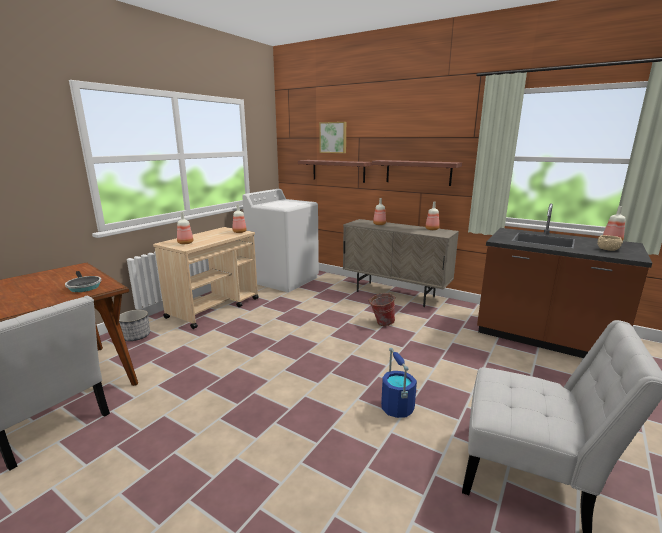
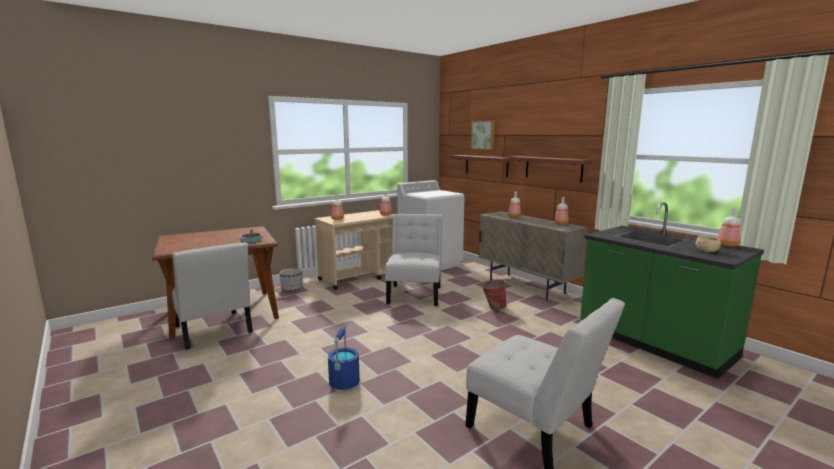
camera: 20 degrees right, 5 degrees down
(291, 319) = (415, 294): none -> white chair
(396, 407) = (457, 366): blue bucket -> blue bucket (344, 382)
(544, 339) = (654, 343): brown counter -> green counter

